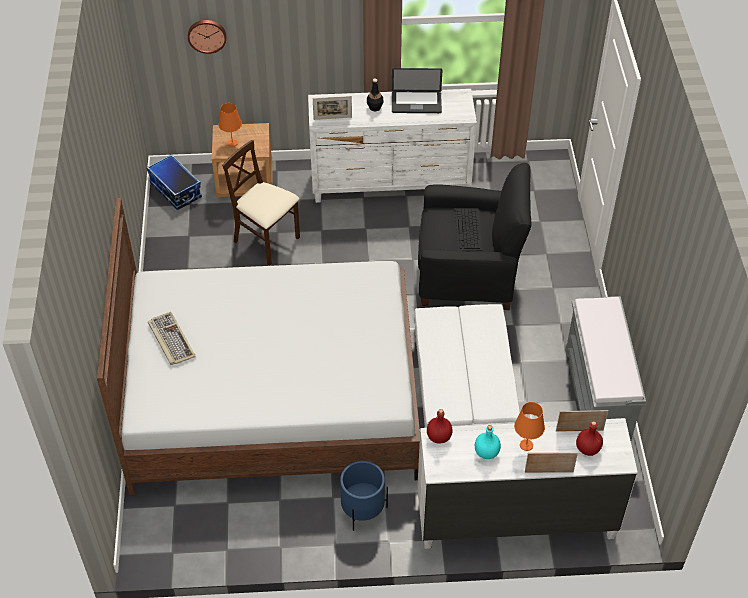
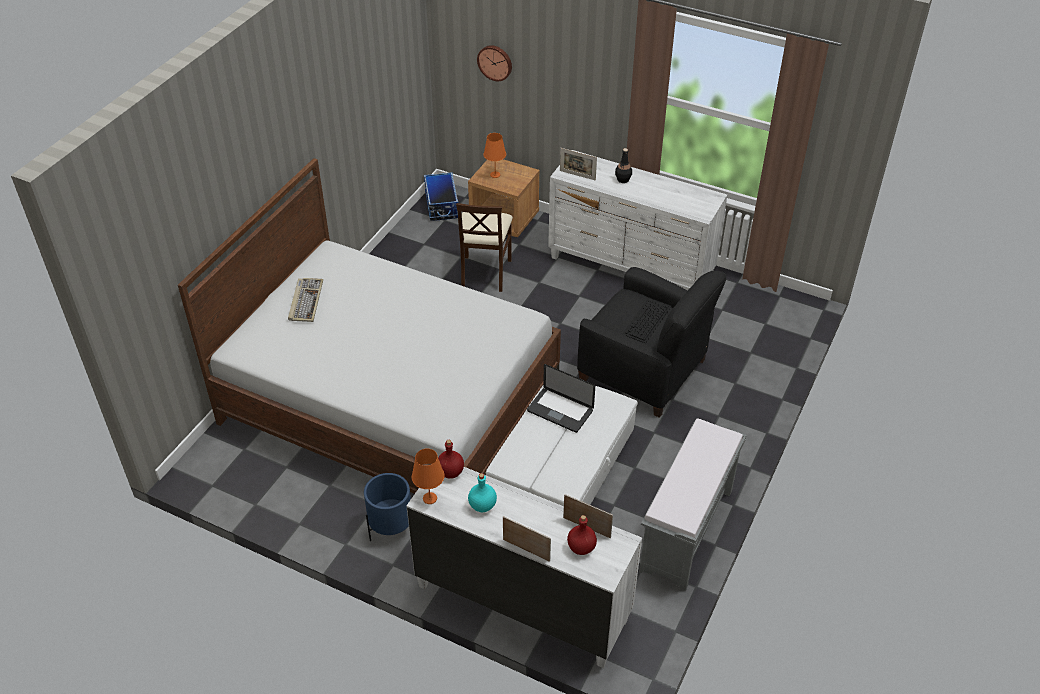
camera: 30 degrees right, 5 degrees down
(266, 241) = (485, 273): beige chair -> beige chair turned 150 degrees counterclockwise
(416, 103) = (664, 189): laptop -> laptop (560, 411)
(526, 445) = (525, 516): orange table lamp -> orange table lamp (430, 498)

